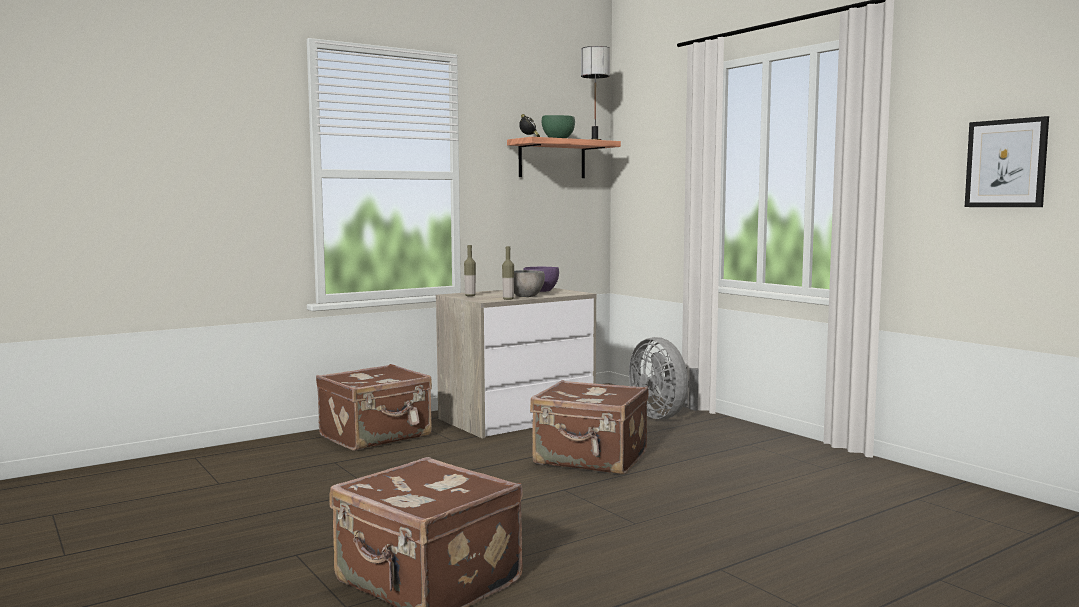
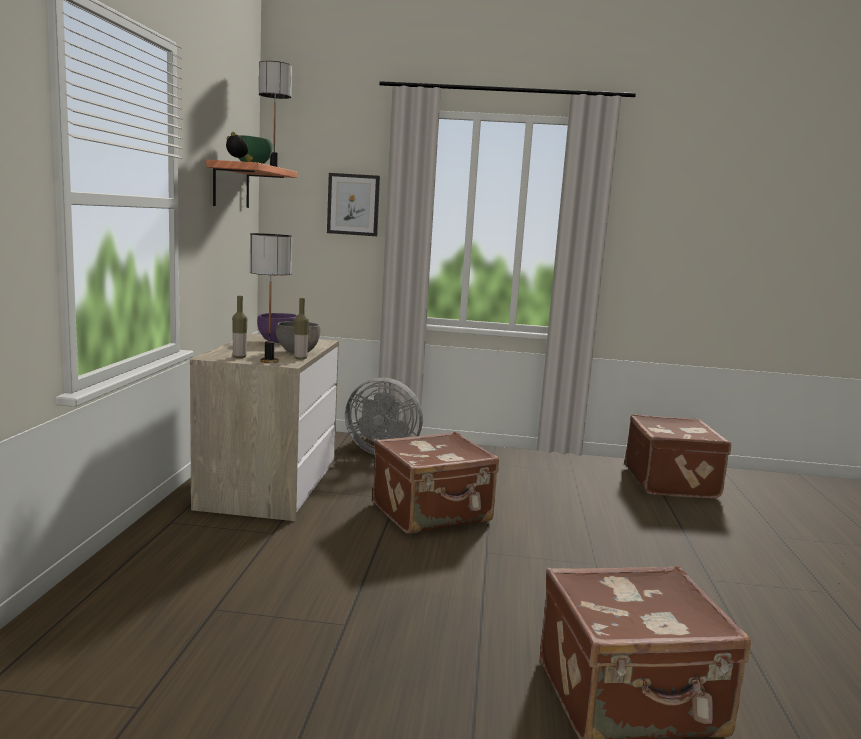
camera: 50 degrees left, 5 degrees up
(376, 436) = (177, 555): brown suitcase -> brown suitcase (672, 482)
(479, 298) = (269, 361): none -> table lamp
(1006, 163) = (687, 236): picture -> picture (353, 204)

